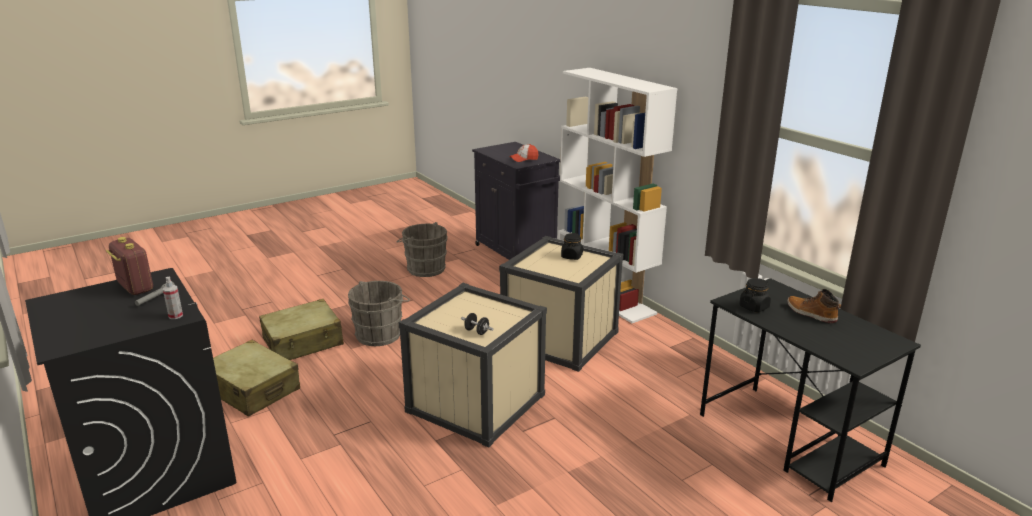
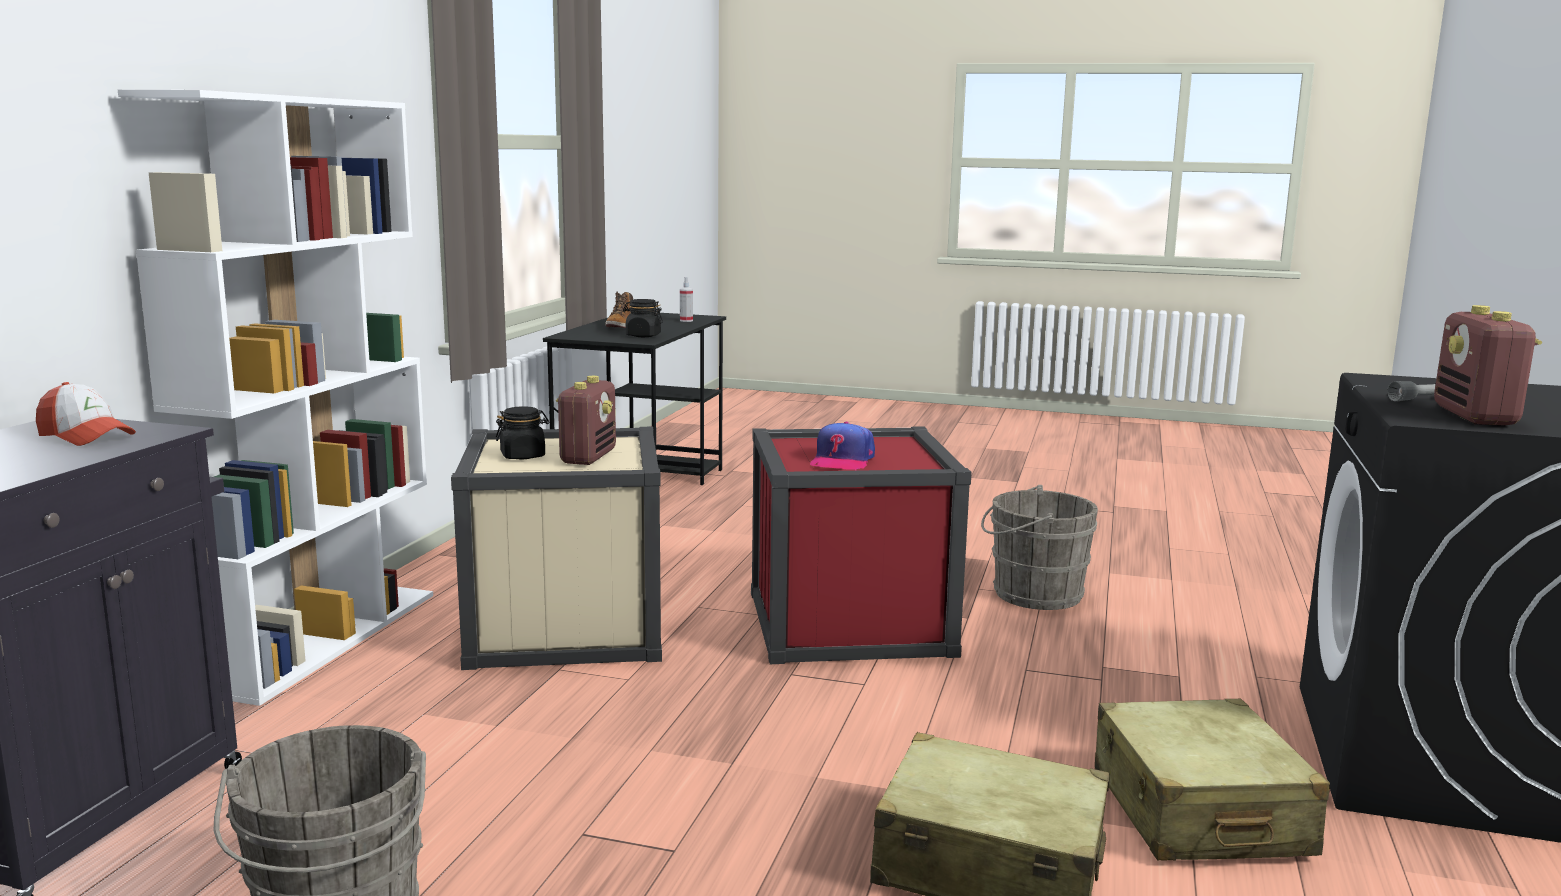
camera: 130 degrees left, 10 degrees down
(175, 316) = (1391, 381): spray bottle -> spray bottle (686, 320)
(381, 334) = (799, 788): grey bucket -> grey bucket (1031, 594)
(469, 311) = (842, 460): none -> cap
(476, 331) = (884, 446): black dumbbell -> none
(476, 403) = (849, 623): beige storage box -> red storage box
(552, 266) = (588, 457): none -> radio

